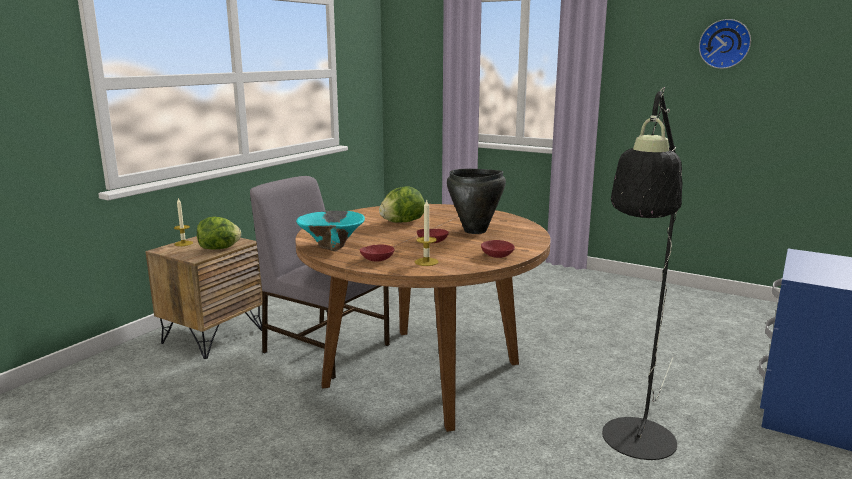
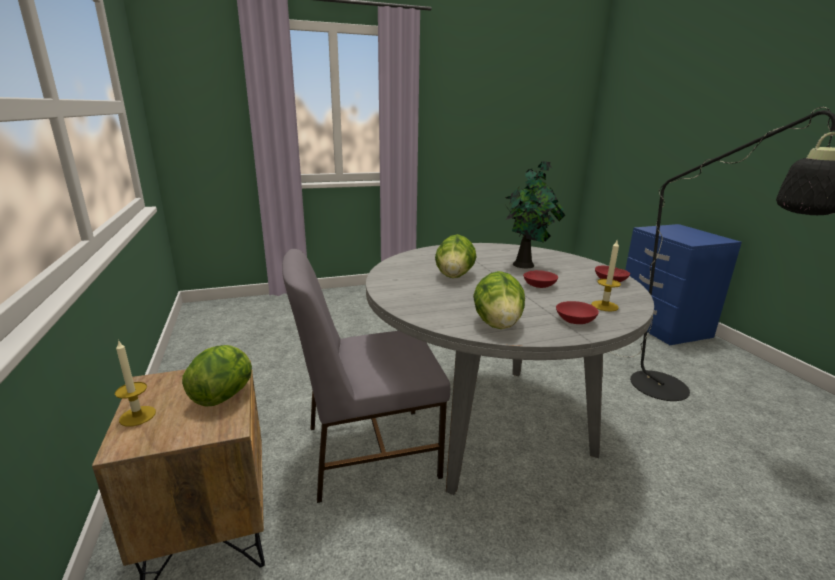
camera: 50 degrees left, 5 degrees up
(332, 246) = (498, 324): turquoise bowl -> lettuce
(423, 374) = (489, 421): brown dining table -> grey dining table
(475, 231) = (525, 265): black cooking pot -> potted plant
(724, 44) = (499, 86): wall clock -> none

